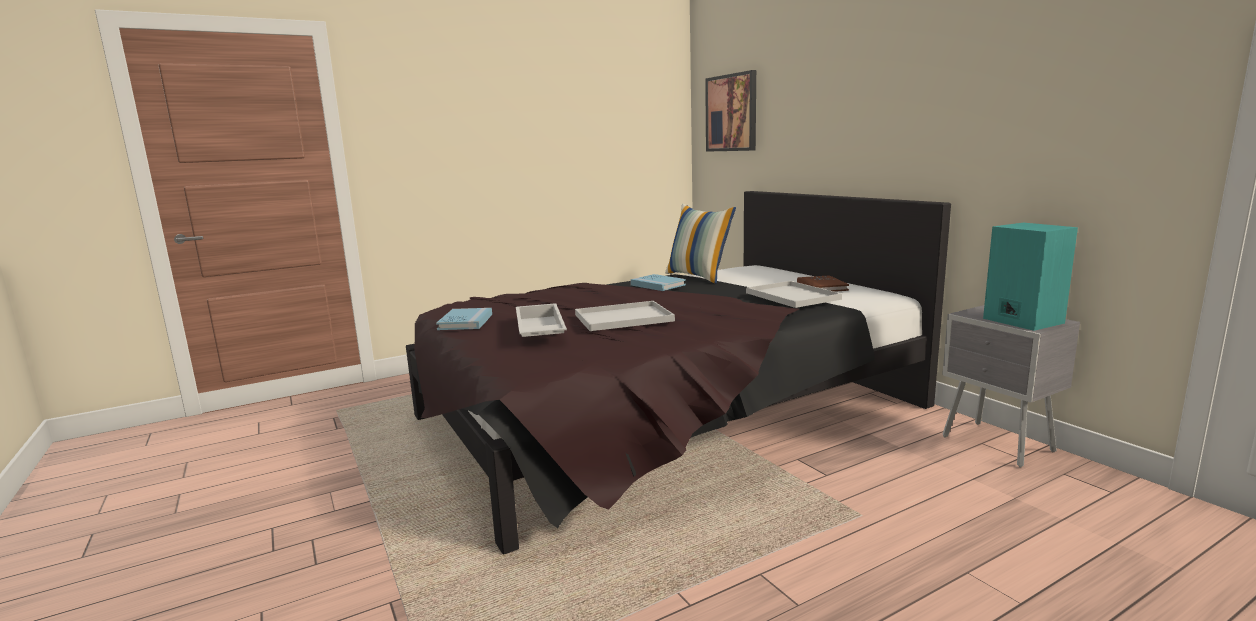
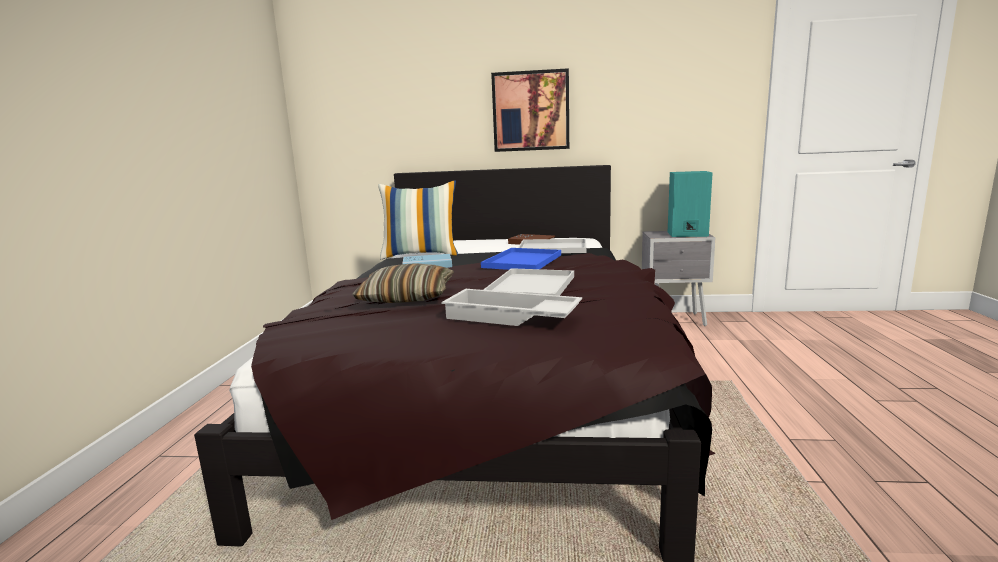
camera: 55 degrees left, 0 degrees up
(465, 322) = (388, 341): blue book -> none
(557, 302) = (407, 297): none -> pillow
(710, 299) = (522, 261): none -> blue tray
(731, 113) = (355, 97): picture -> picture (531, 111)

